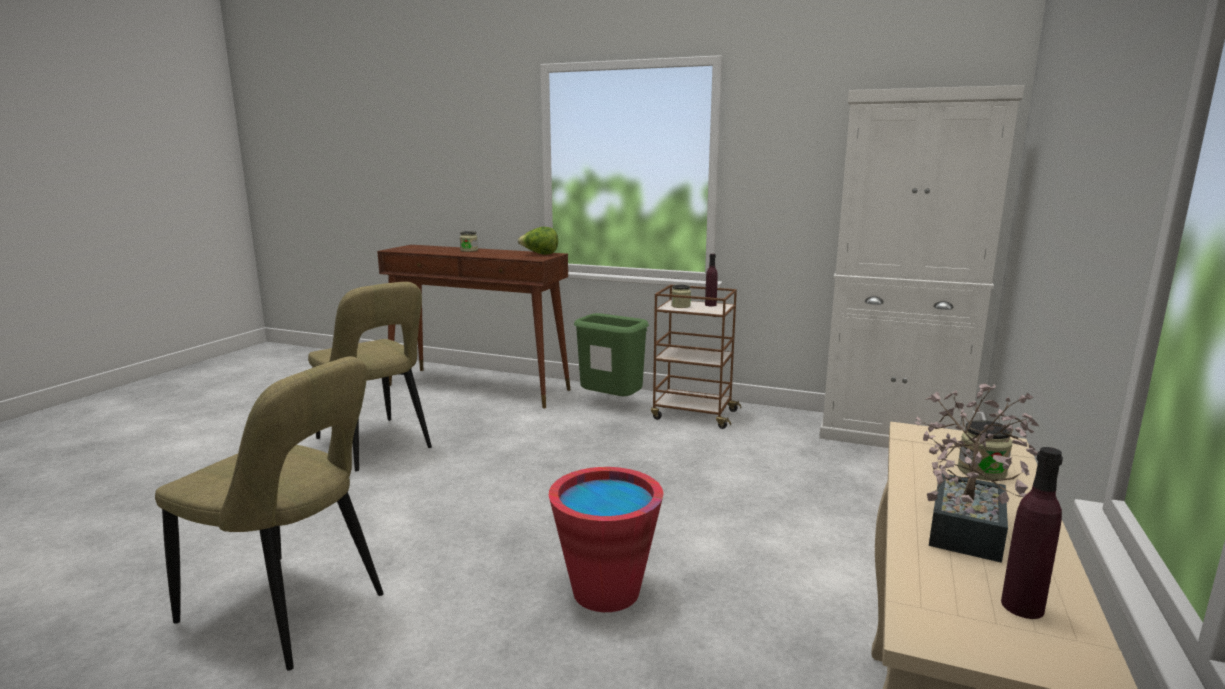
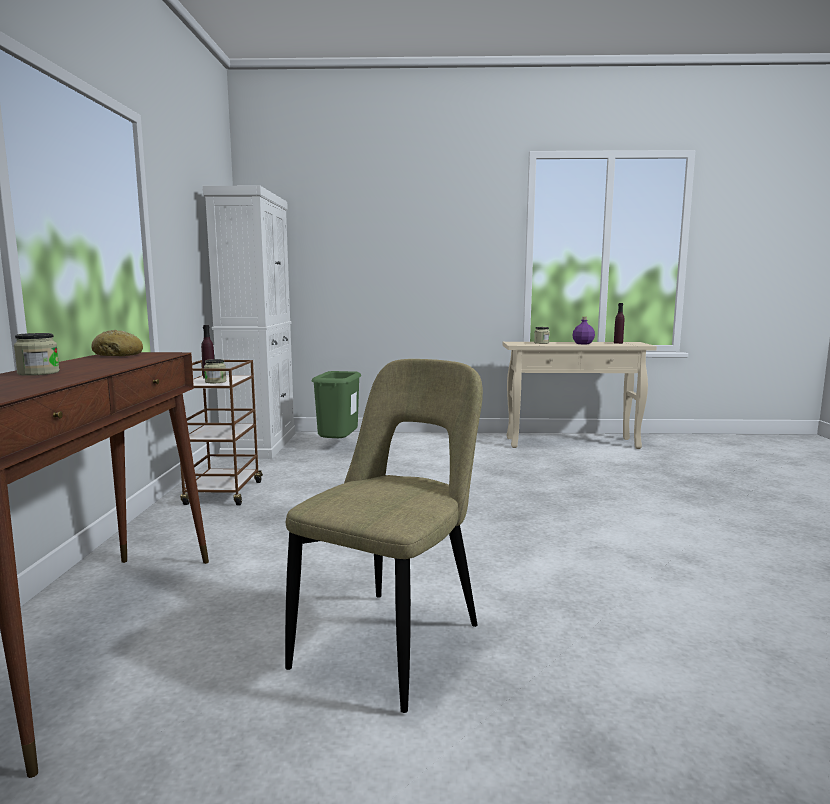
camera: 110 degrees left, 5 degrees down
(290, 612) = (688, 559): beige chair -> none
(539, 254) = (118, 355): lettuce -> bread
(606, 591) = (534, 487): red bucket -> none
(612, 404) = (192, 528): green trash can -> green trash can (338, 446)
(967, 524) = (583, 343): potted plant -> purple bottle

